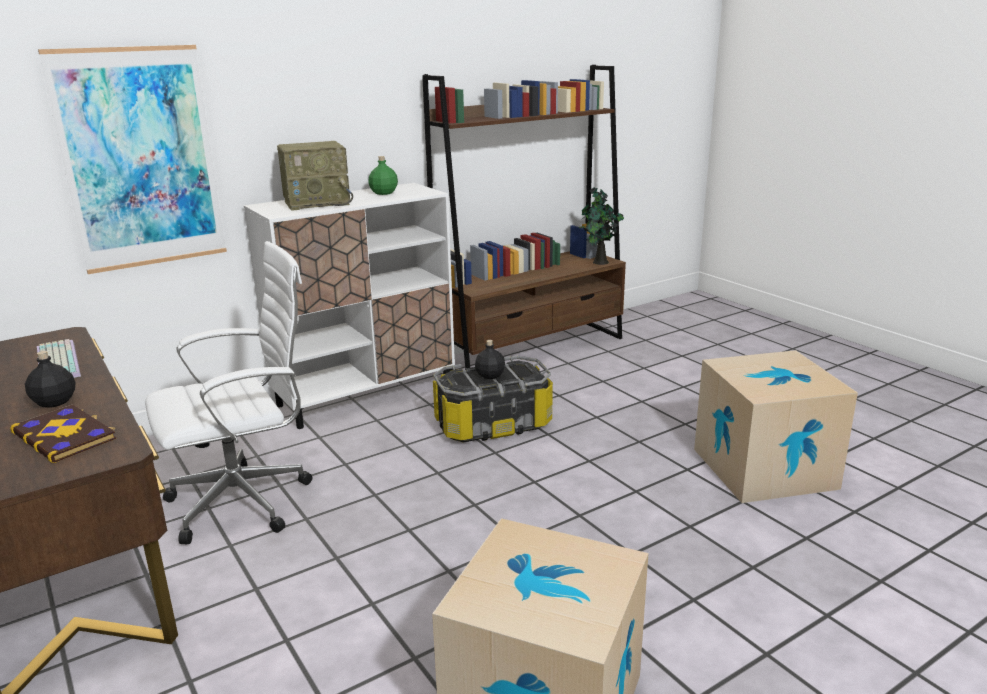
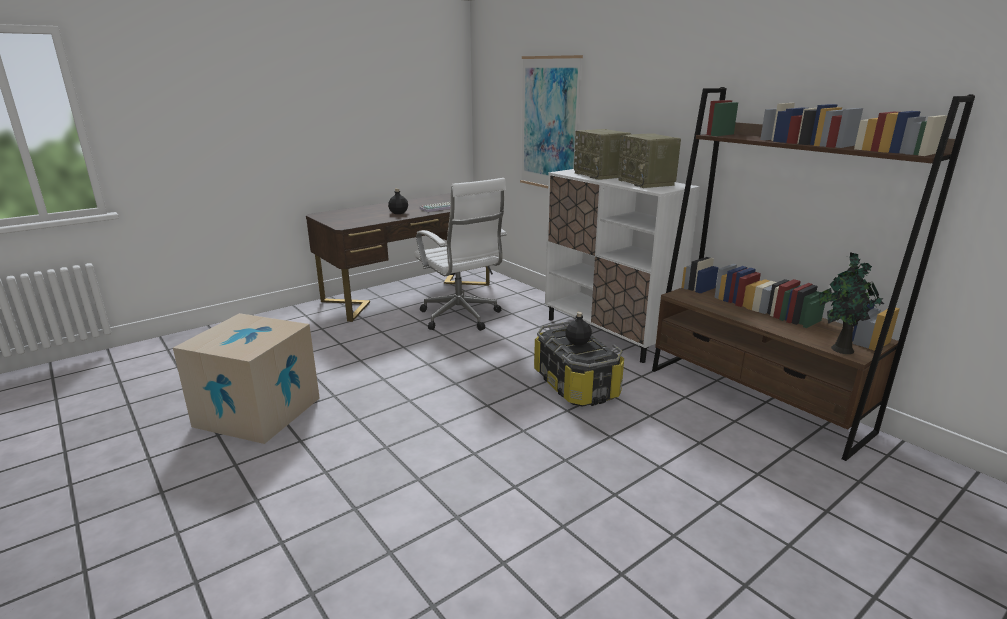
camera: 85 degrees right, 0 degrees up
(65, 435) = (363, 218): book -> none
(384, 193) = (647, 183): green bottle -> radio
(764, 468) = (522, 544): cardboard box -> none

